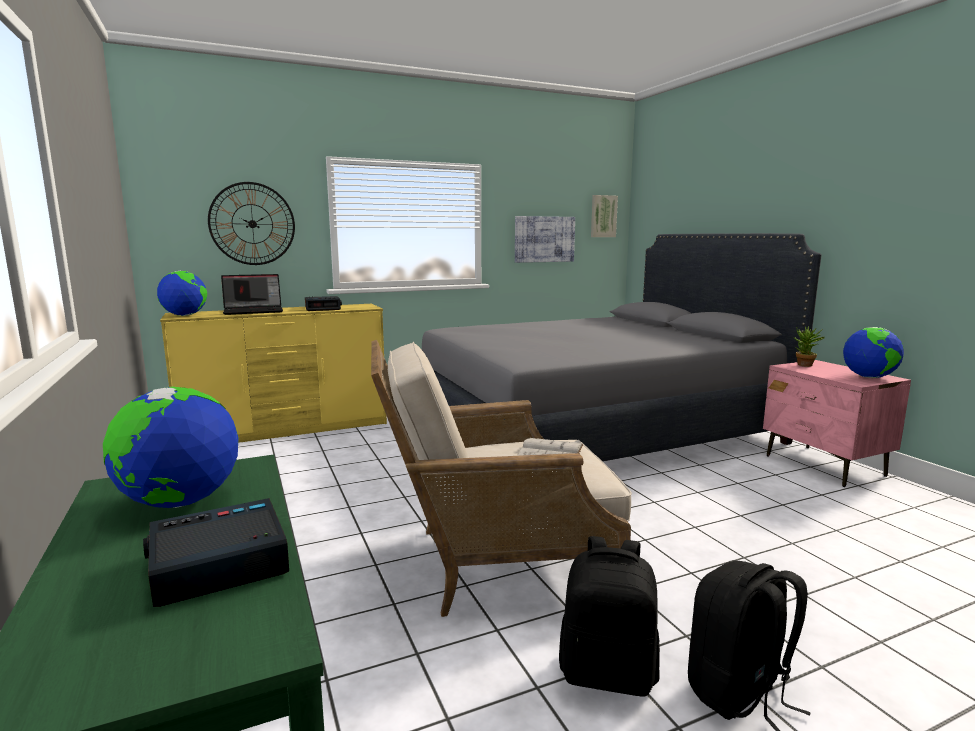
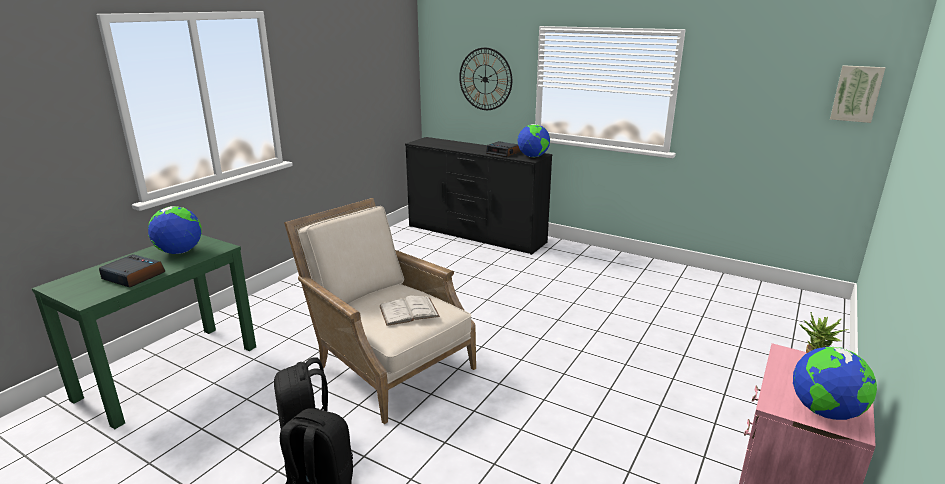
camera: 55 degrees right, 10 degrees up
(185, 315) = (423, 142): globe -> globe (533, 156)
(254, 311) = (463, 146): laptop -> none
(287, 430) = (476, 235): yellow dresser -> black dresser
(544, 239) = (756, 114): picture -> none
(591, 430) = (655, 330): grey bed -> none

